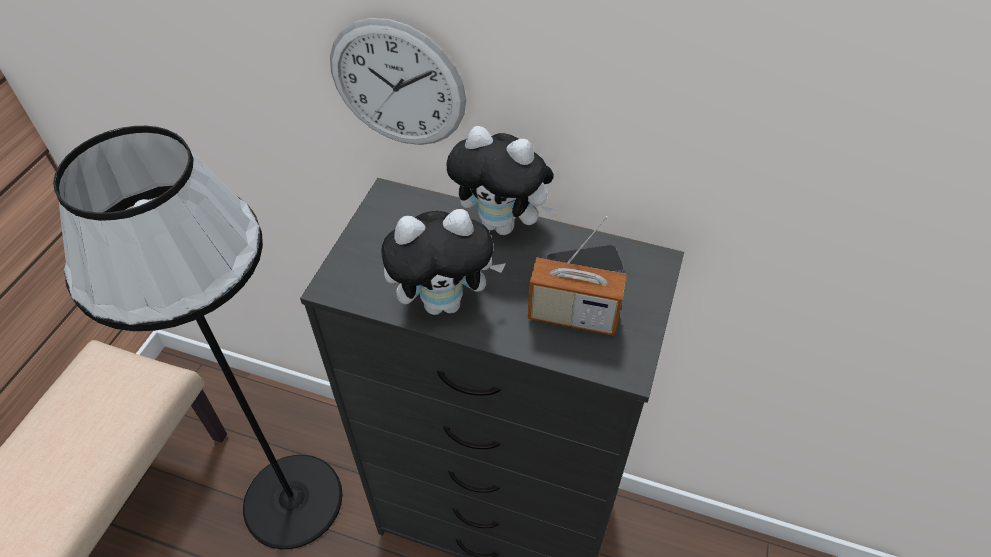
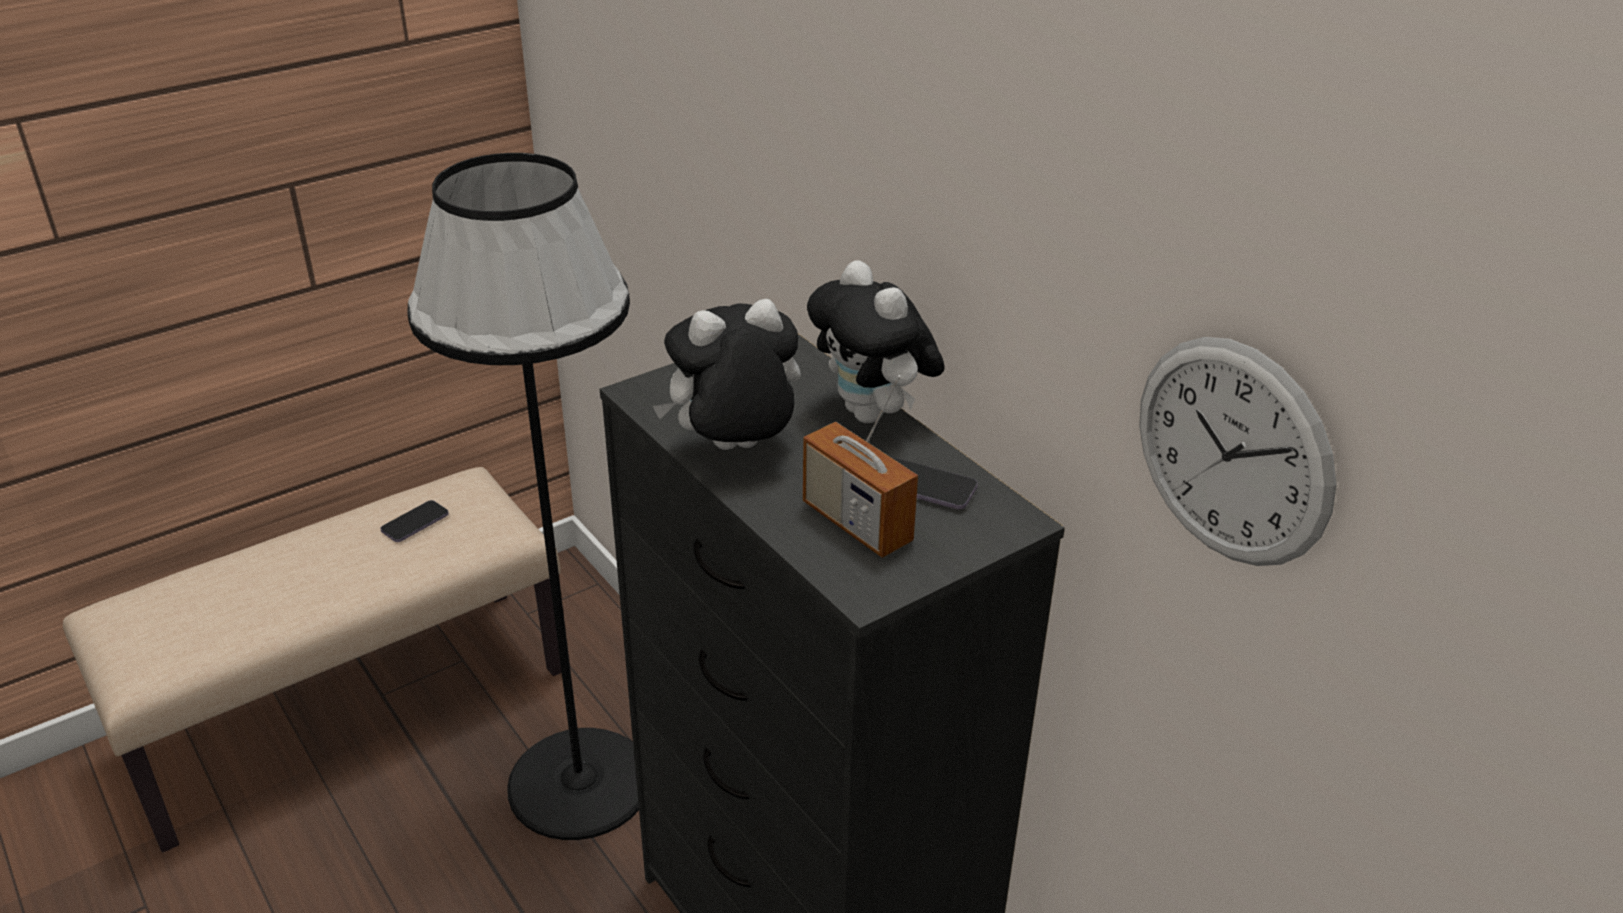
camera: 35 degrees right, 15 degrees down
(82, 412) = (415, 523): none -> phone
(397, 85) = (824, 205): wall clock -> wall clock (1232, 452)
(444, 301) = (734, 451): plush toy -> plush toy turned 135 degrees clockwise

